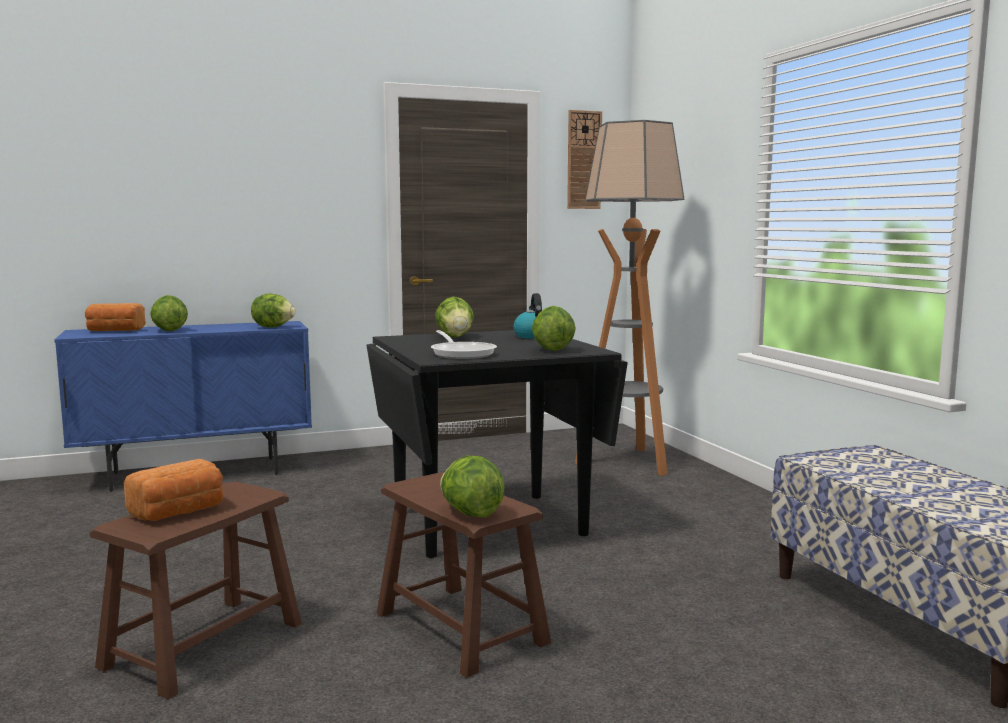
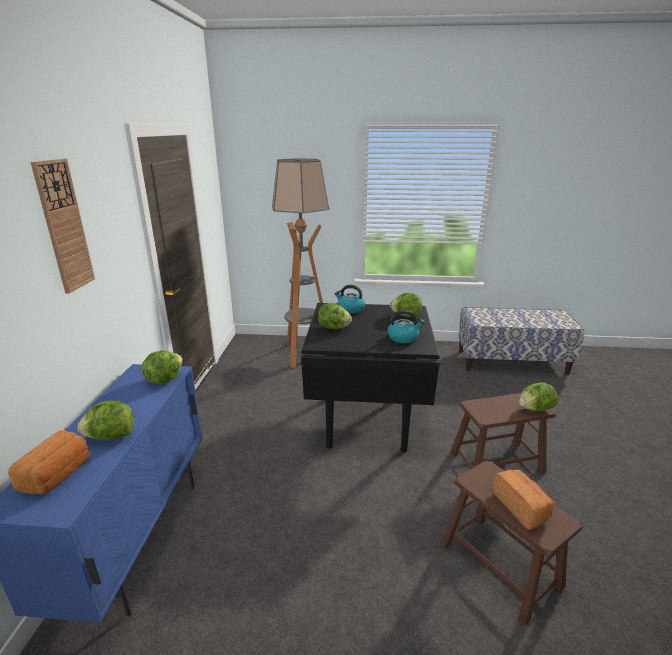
camera: 65 degrees left, 15 degrees up
(462, 353) = (403, 337): frying pan -> kettle
(584, 160) = (207, 173): wall clock -> wall clock (64, 226)

